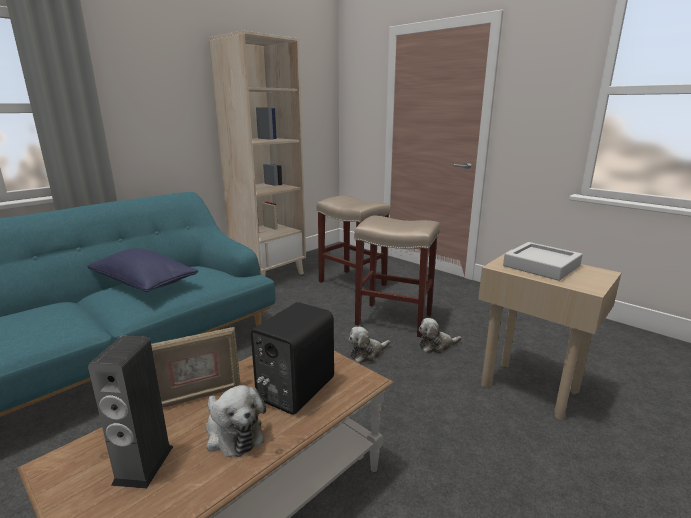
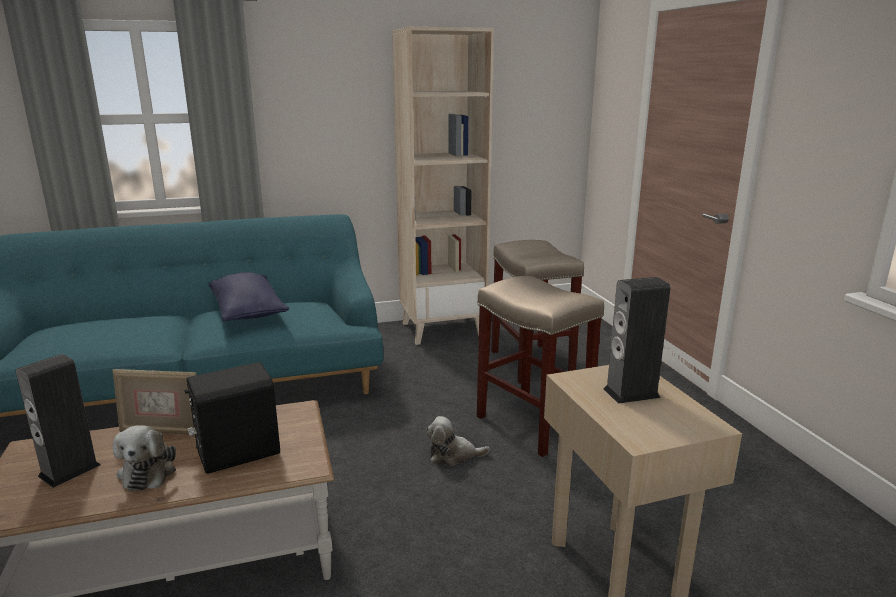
camera: 30 degrees right, 0 degrees up
(436, 346) = (550, 474): plush toy -> none
(541, 266) = (631, 393): grey tray -> speaker

